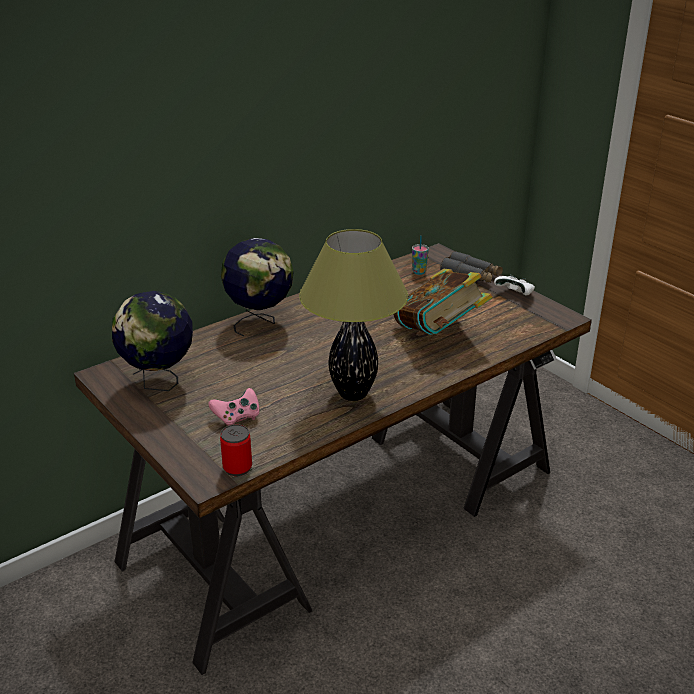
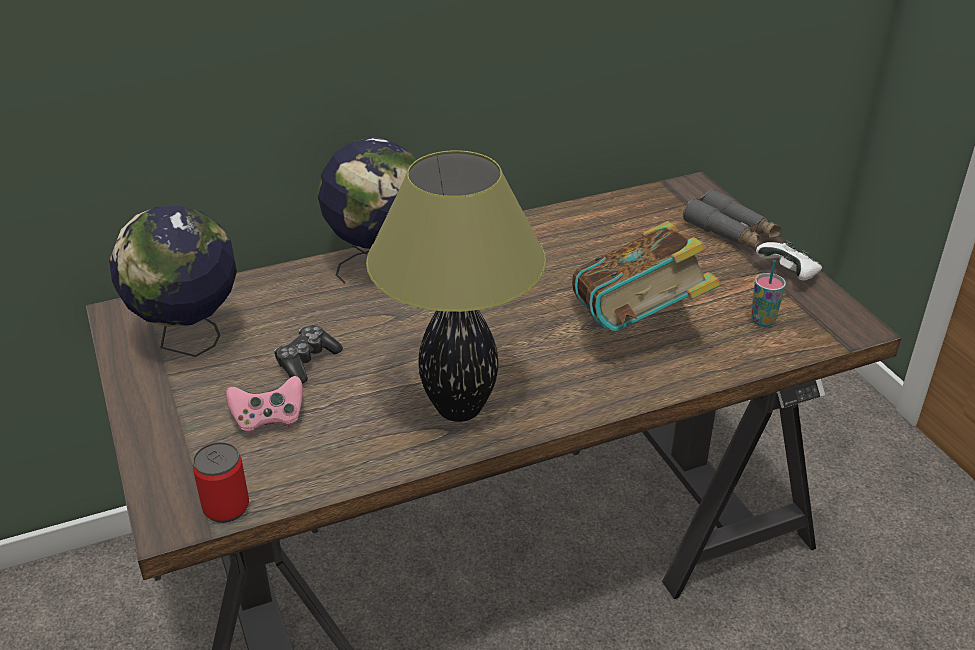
camera: 15 degrees right, 5 degrees up
(243, 383) = (307, 362): none -> game controller
(419, 272) = (651, 215): cup -> cup (762, 321)

